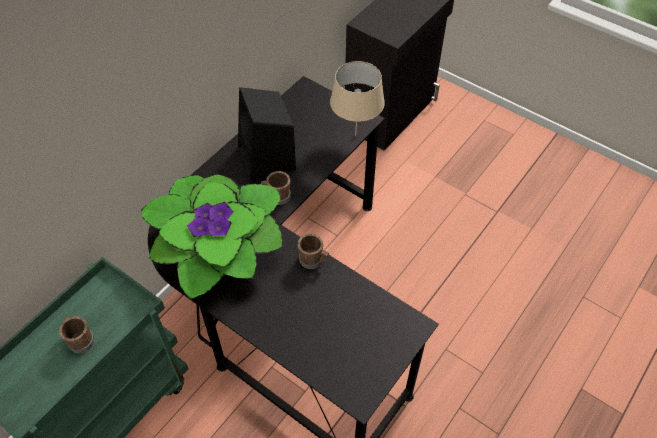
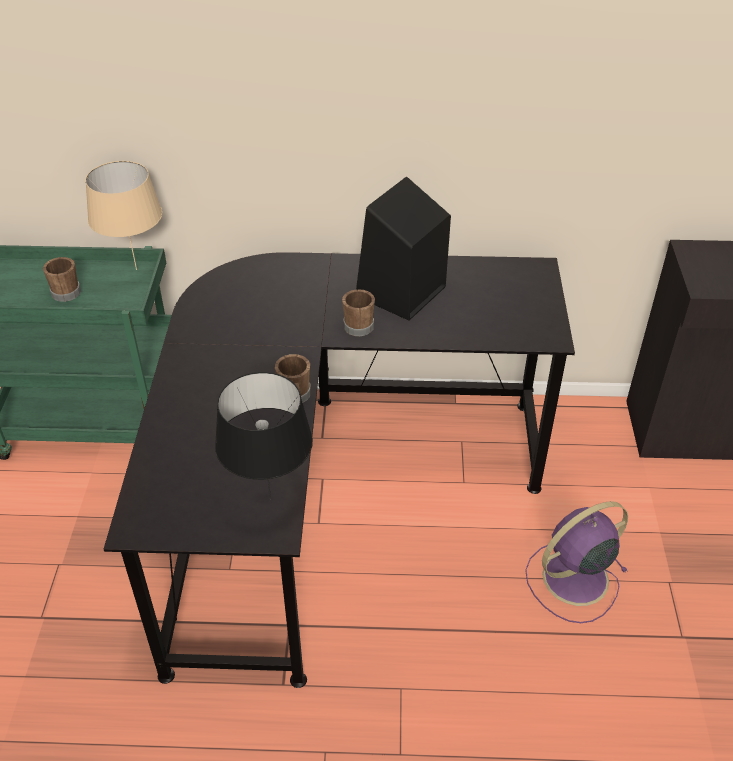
camera: 55 degrees right, 10 degrees down
(217, 249) = (244, 319): potted plant -> none
(356, 135) = (516, 342): beige table lamp -> beige table lamp (137, 269)
(388, 316) = (270, 499): none -> black table lamp
(435, 231) = (572, 579): none -> purple fan

